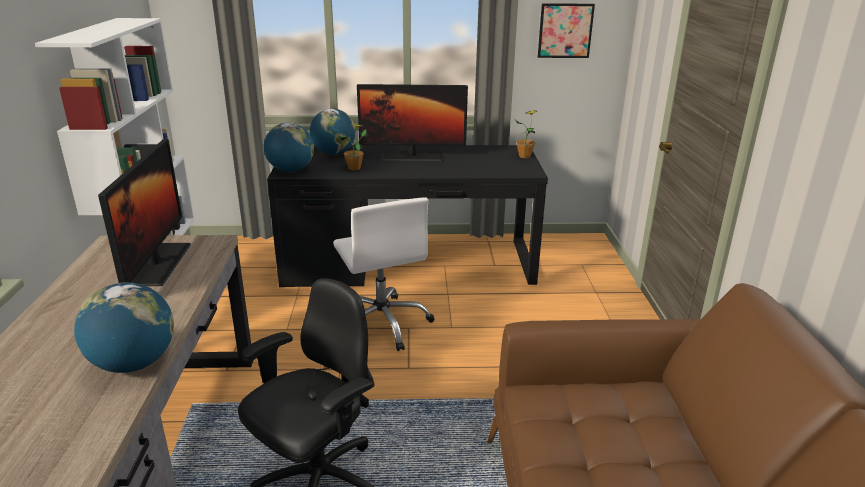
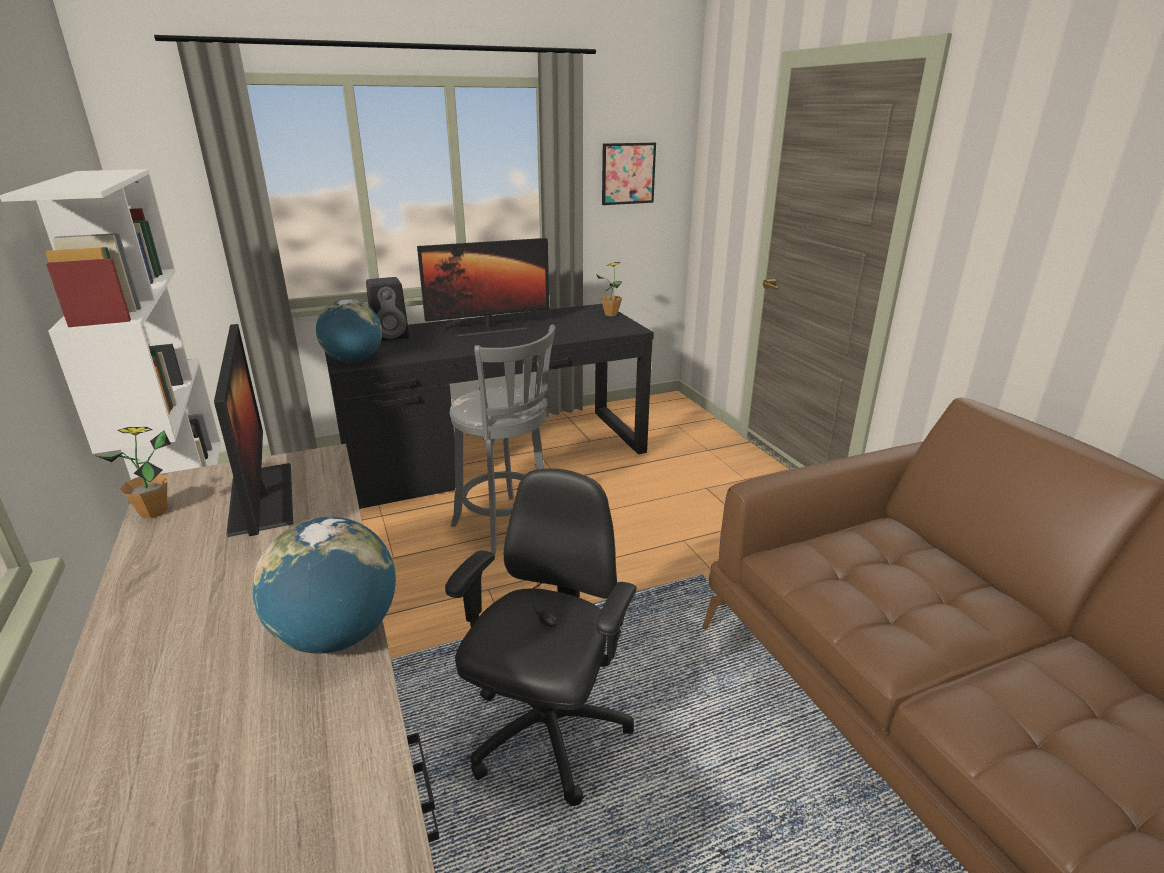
camera: 20 degrees left, 0 degrees up
(334, 153) = (392, 335): globe -> black speaker
(354, 168) = (432, 348): potted plant -> potted plant (154, 512)
(382, 323) = (506, 526): white office chair -> grey stool

